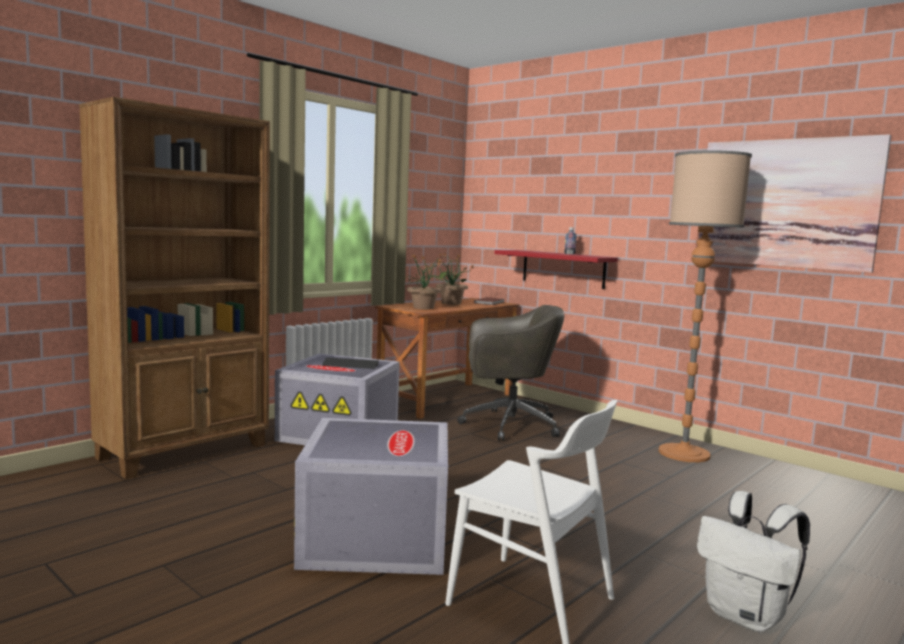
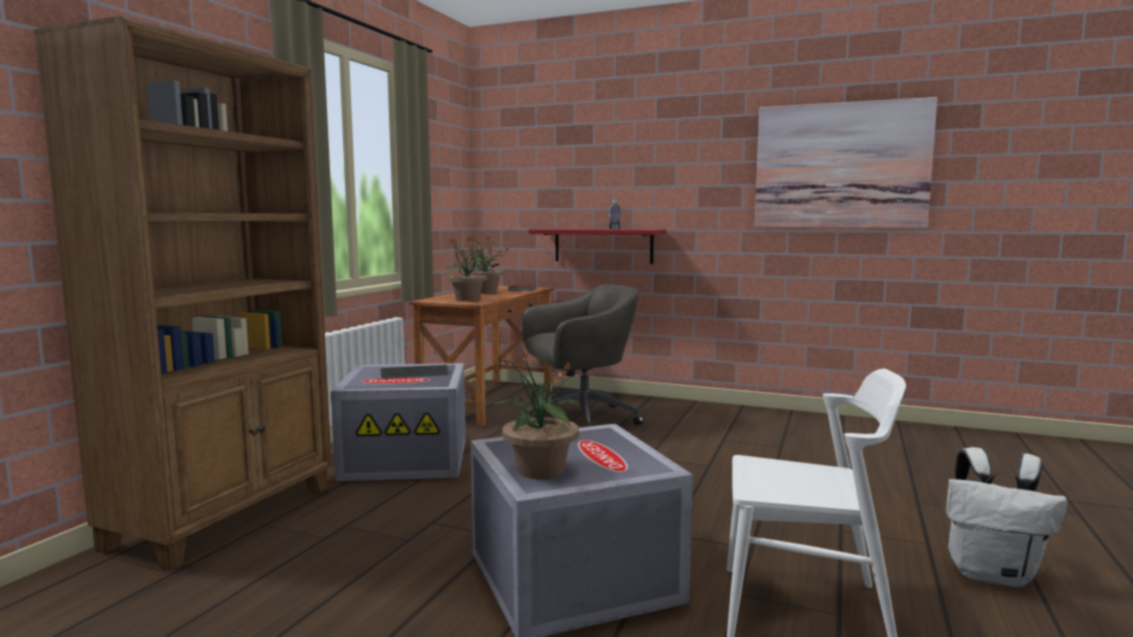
camera: 20 degrees left, 0 degrees up
(338, 445) = (540, 471): none -> potted plant
(684, 453) = (768, 422): floor lamp -> none

